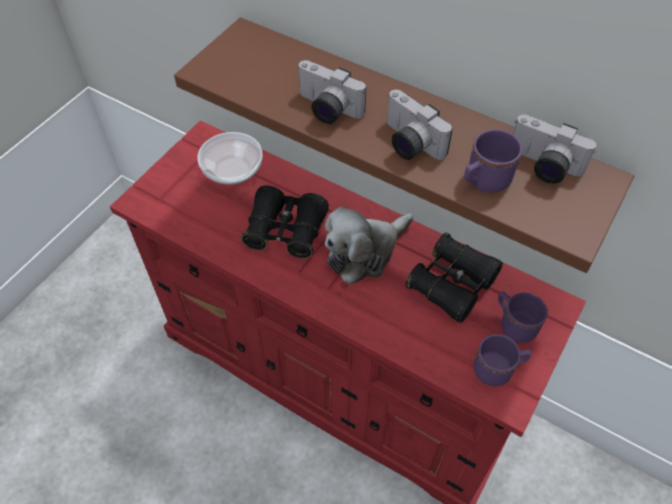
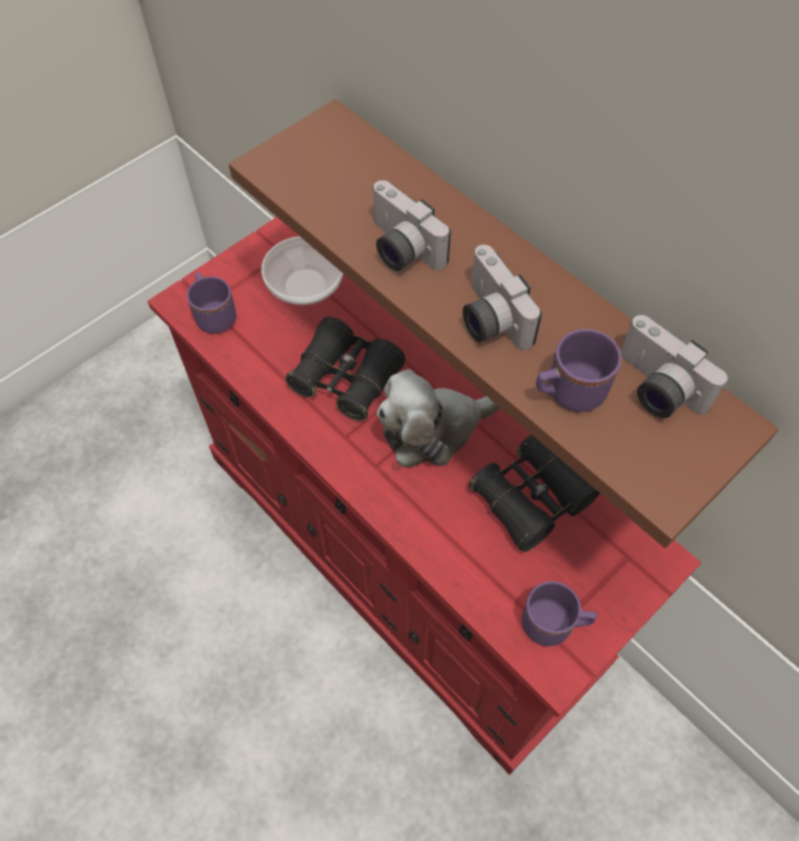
camera: 15 degrees right, 5 degrees up
(514, 324) = (594, 569): purple mug -> purple mug (214, 314)

